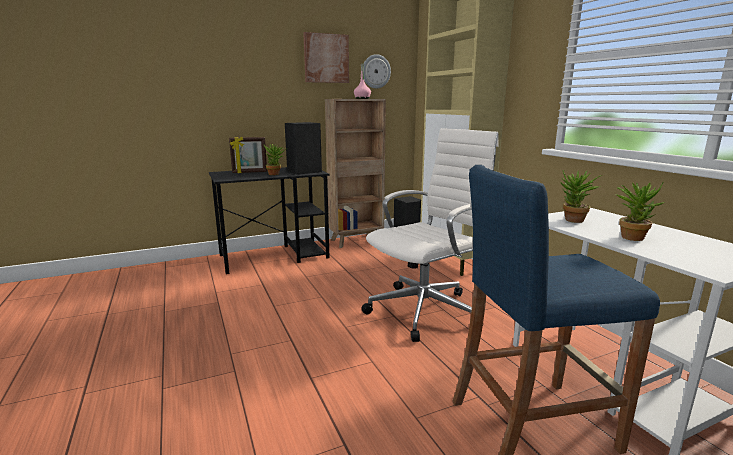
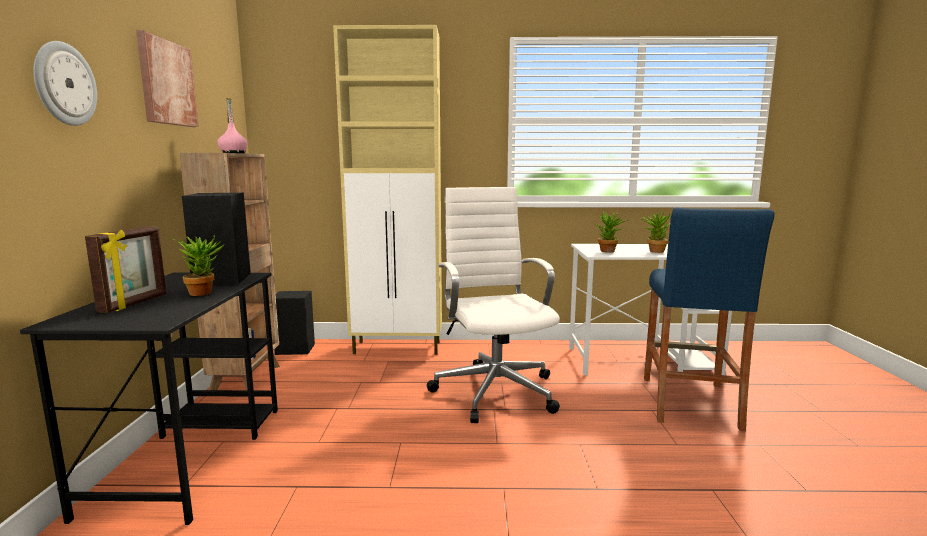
camera: 65 degrees left, 5 degrees down
(376, 71) = (215, 112): wall clock -> wall clock (64, 84)

